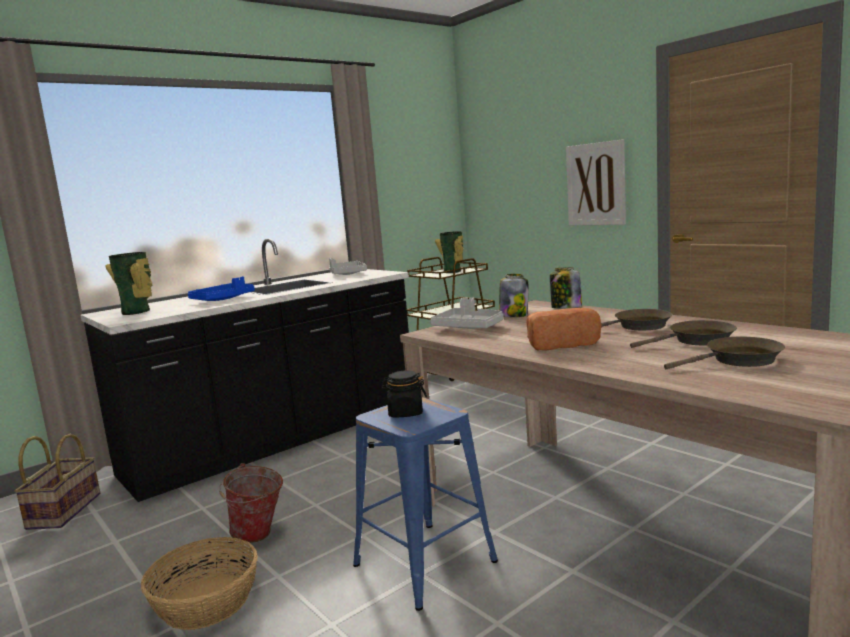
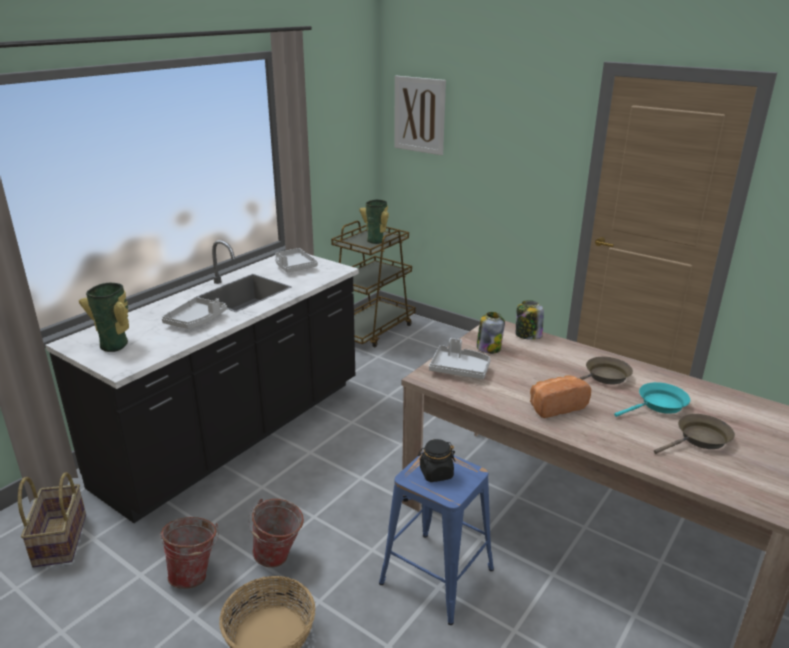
camera: 15 degrees left, 15 degrees up
(167, 544) = (196, 574): none -> bucket
(223, 299) = (196, 320): blue tray -> grey tray
(596, 184) = (526, 175): picture -> picture (419, 115)
(697, 341) = (659, 405): brown frying pan -> turquoise frying pan

